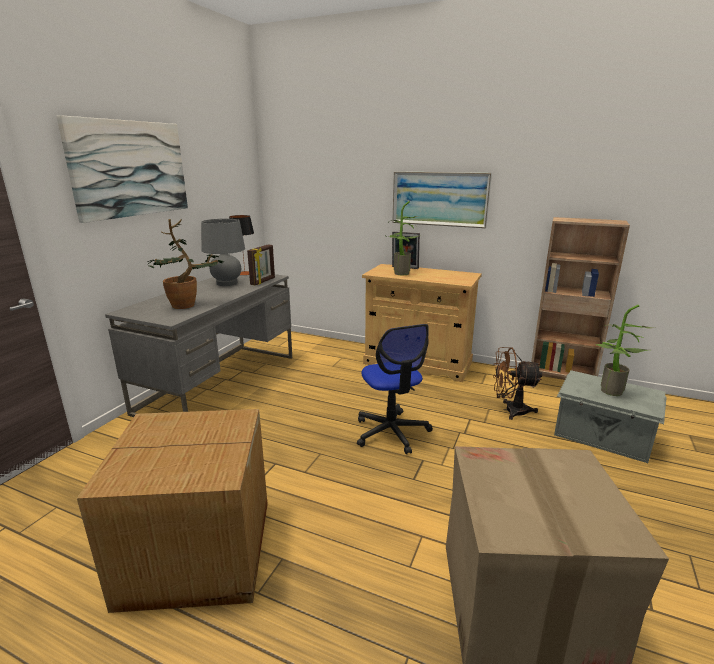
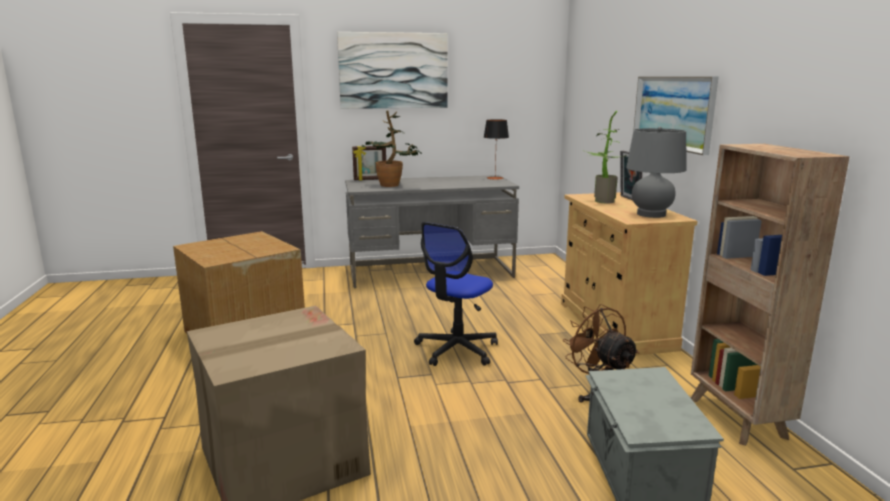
camera: 55 degrees right, 5 degrees down
(227, 283) = (459, 180): grey table lamp -> grey table lamp (651, 214)
(263, 281) = (485, 185): picture frame -> picture frame (370, 179)
(609, 392) = (641, 398): potted plant -> none

